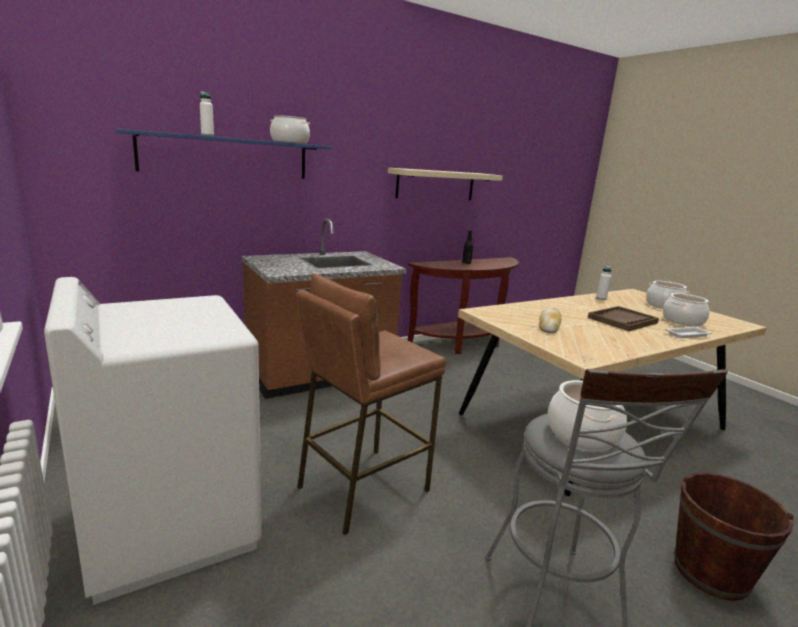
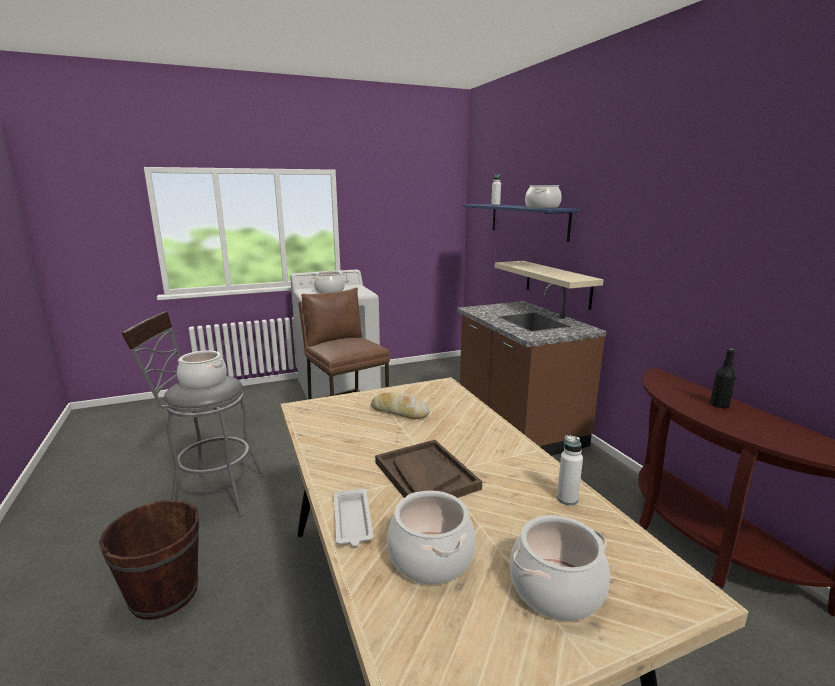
camera: 100 degrees right, 0 degrees up
(170, 322) = (329, 291): none -> cooking pot
(436, 185) = (715, 264): beige shelf -> beige shelf (557, 284)

